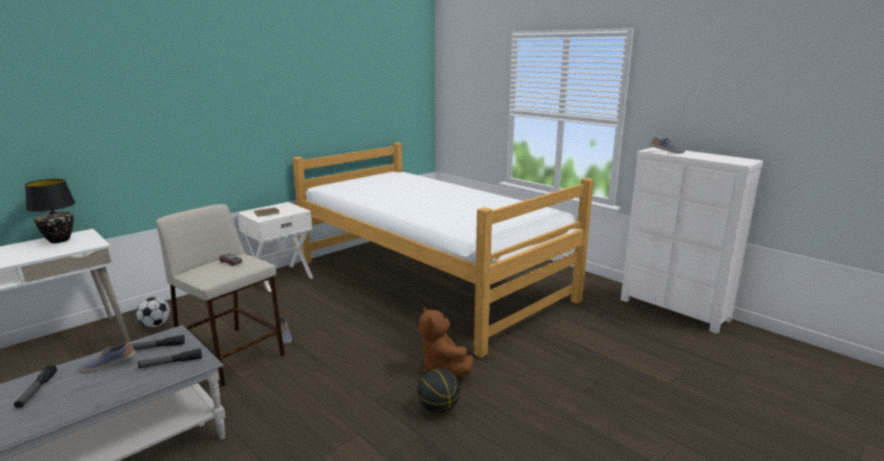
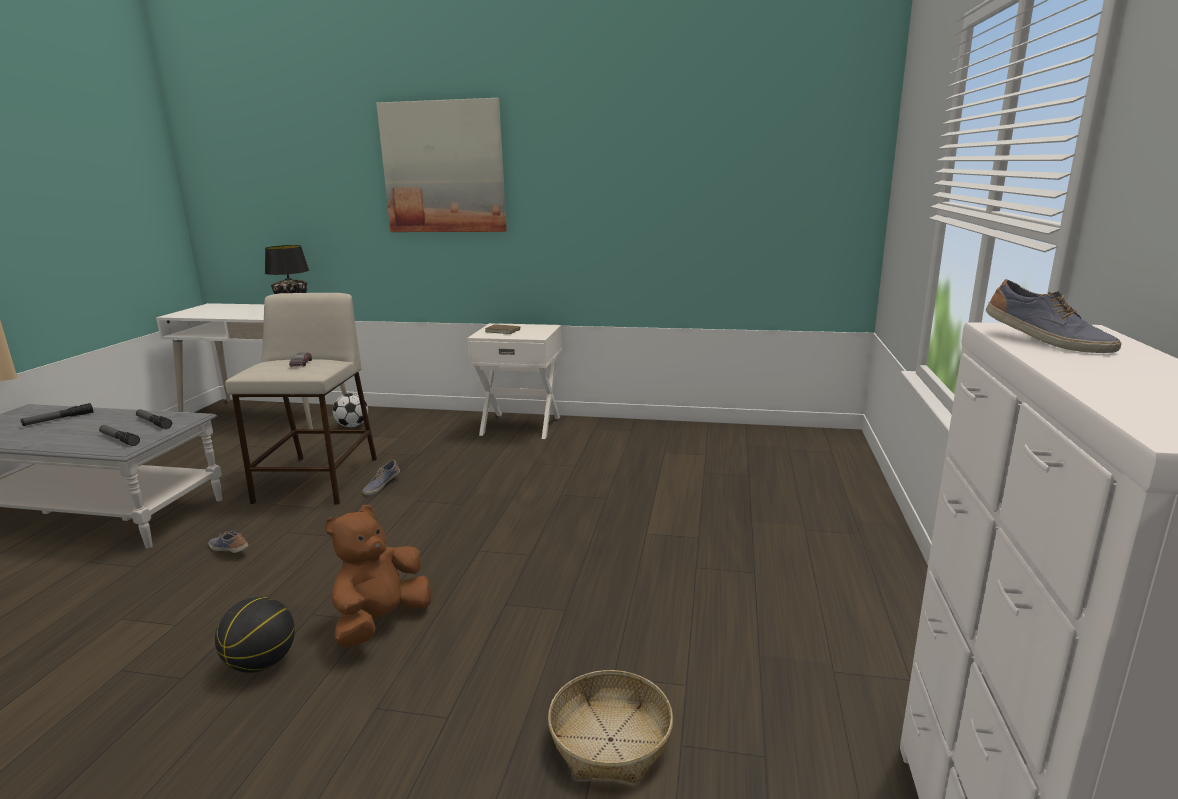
camera: 55 degrees right, 0 degrees up
(108, 365) = (112, 422): shoe -> shoe (230, 550)
(190, 98) = (444, 167): none -> picture
(430, 280) = (650, 504): bed -> none
(577, 340) = (610, 740): none -> basket

